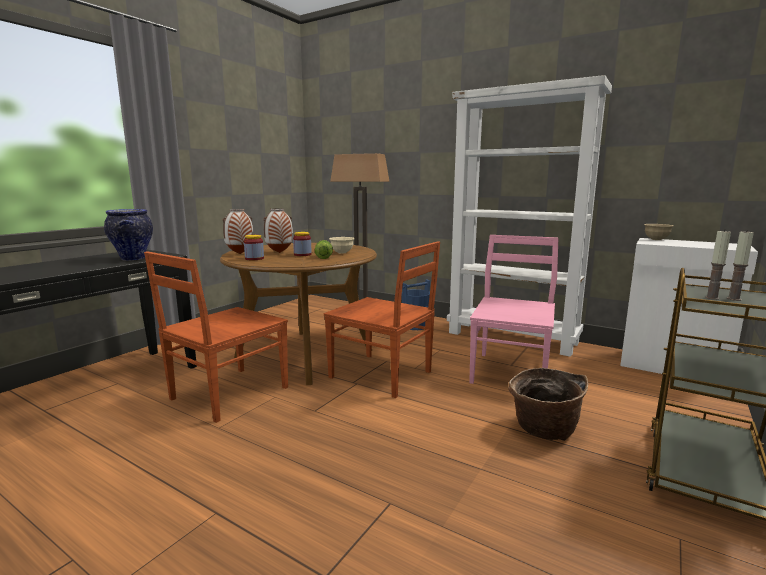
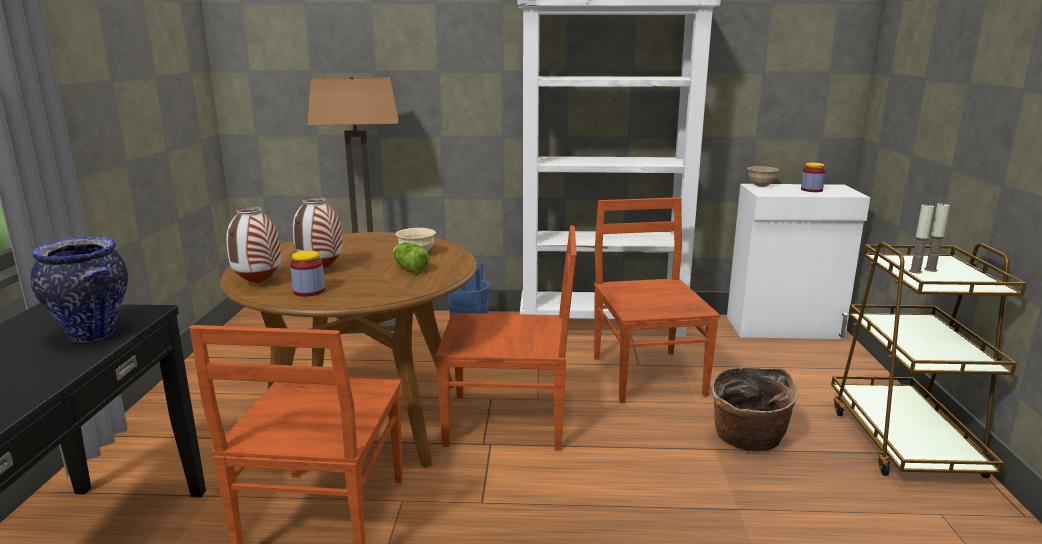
camera: 30 degrees left, 5 degrees up
(302, 254) = (367, 268): jar -> jar (811, 190)
(511, 371) = (647, 374): pink chair -> brown chair

